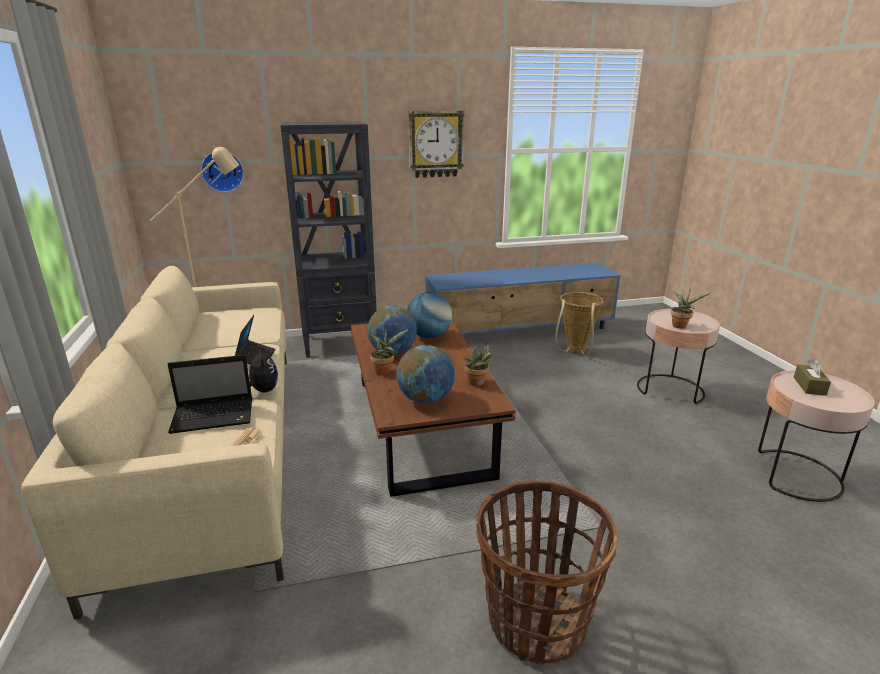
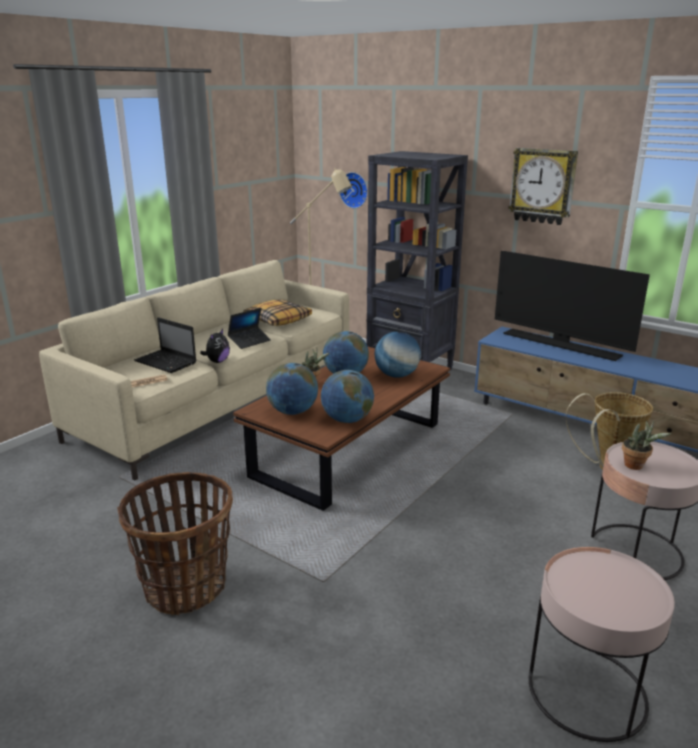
camera: 50 degrees right, 0 degrees up
(234, 330) = (277, 320): none -> pillow
(478, 383) = (347, 420): potted plant -> globe
(487, 274) = (561, 344): none -> television
(809, 386) = (608, 577): brown tissue box -> none

